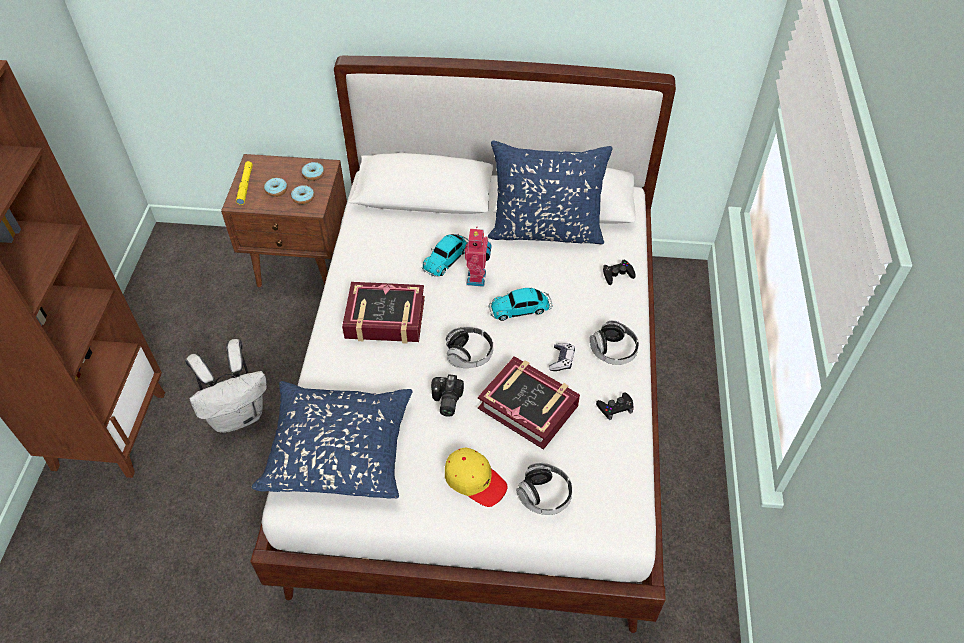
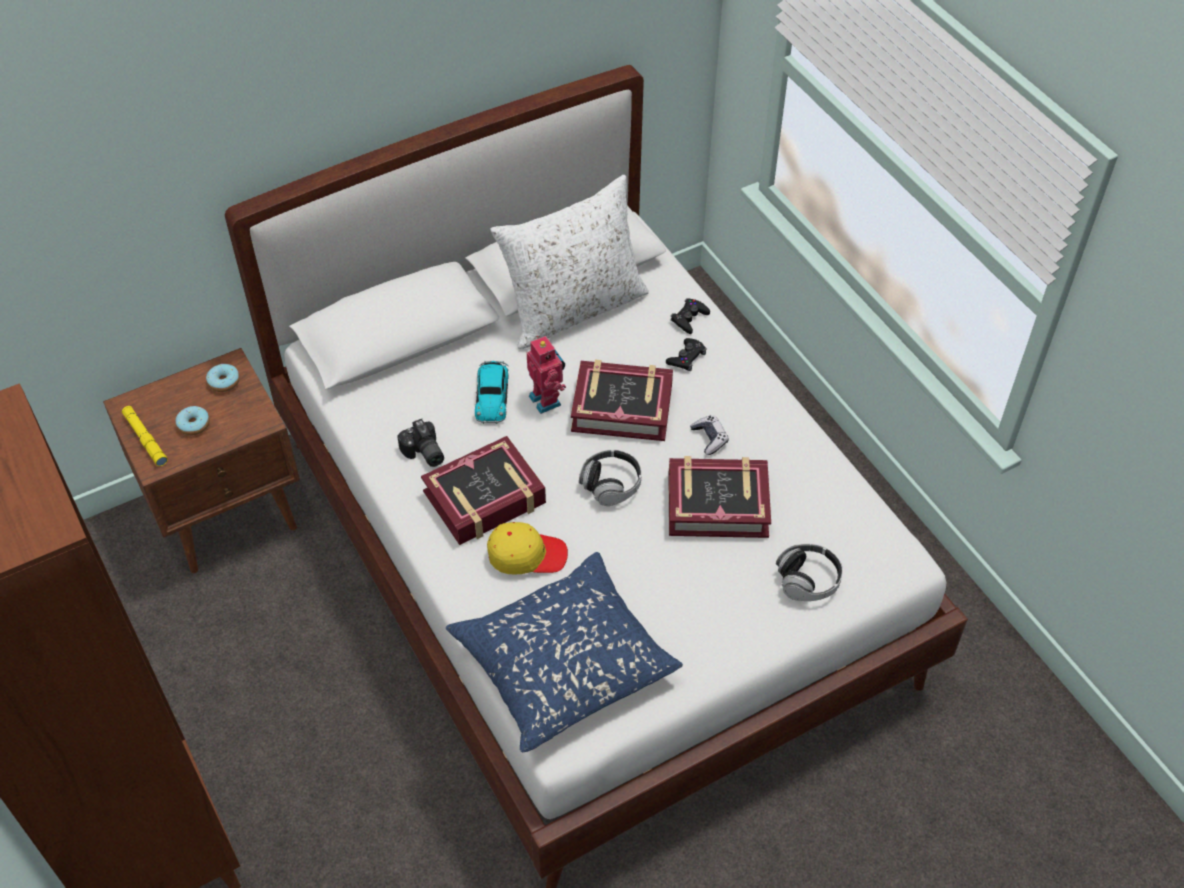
camera: 35 degrees left, 0 degrees up
(238, 414) = (310, 735): white backpack -> none
(303, 198) = (238, 417): donut -> none
(445, 401) = (630, 547): camera -> camera (423, 453)
(475, 480) = (729, 607): yellow cap -> yellow cap (526, 554)
(521, 308) = (622, 407): toy car -> book
(546, 230) = (574, 309): blue pillow -> white pillow
(613, 351) = (751, 400): headphones -> none
(615, 408) = (801, 457): black game controller -> black game controller (686, 358)

